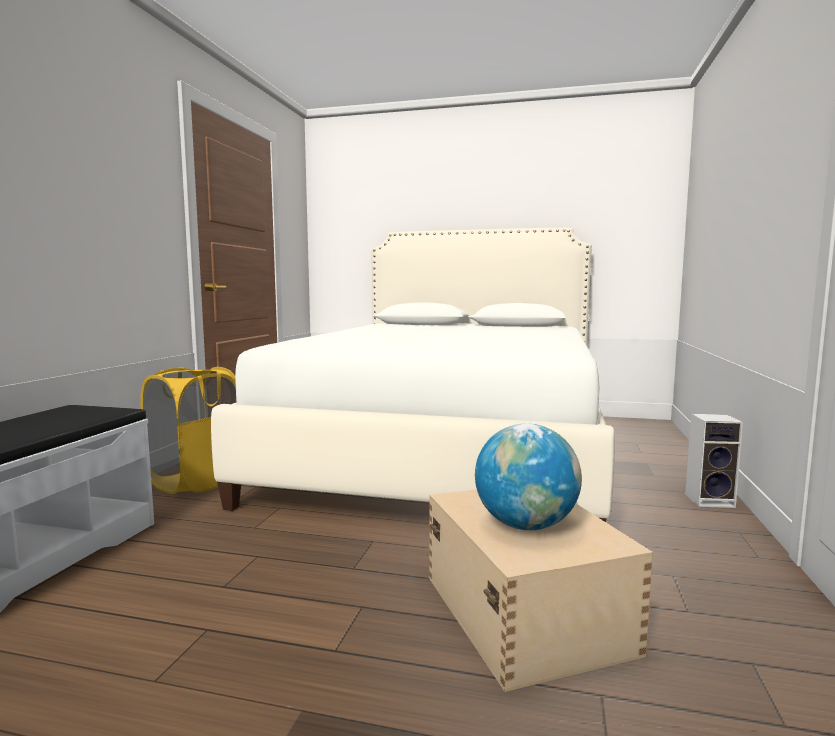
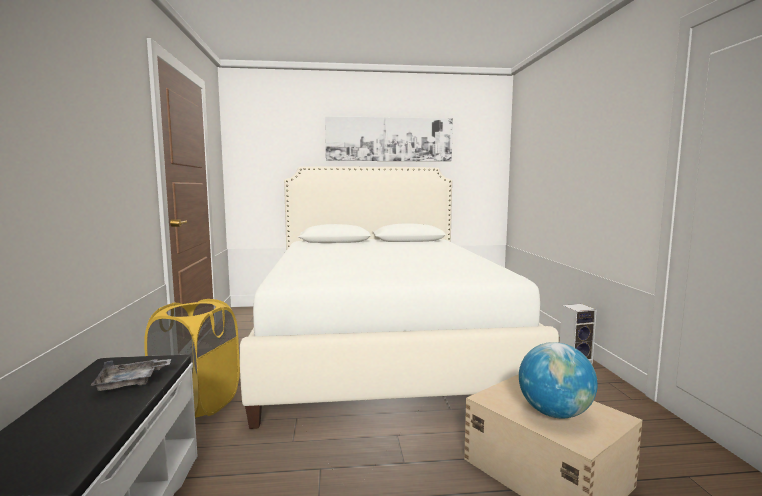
camera: 20 degrees left, 0 degrees up
(61, 421) = (131, 382): none -> grey tray
(505, 193) = (389, 139): none -> picture

